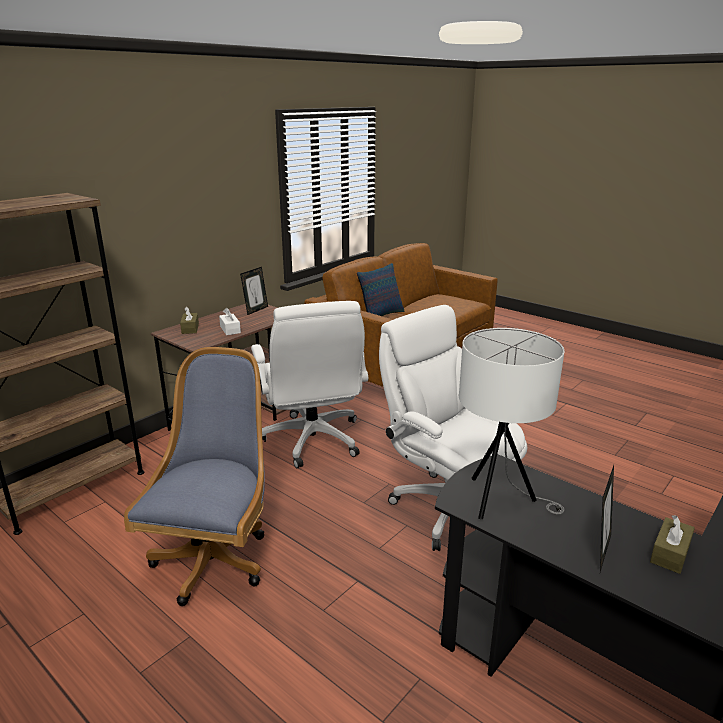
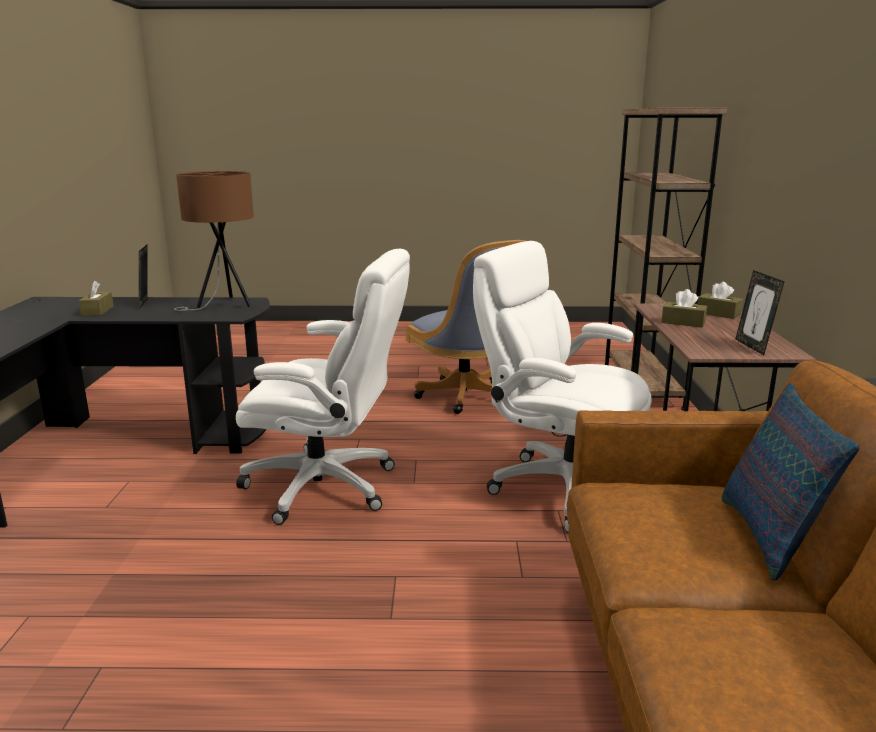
camera: 140 degrees right, 5 degrees down
(230, 329) = (683, 322): white tissue box -> brown tissue box
(500, 501) = (223, 305): white table lamp -> brown table lamp

